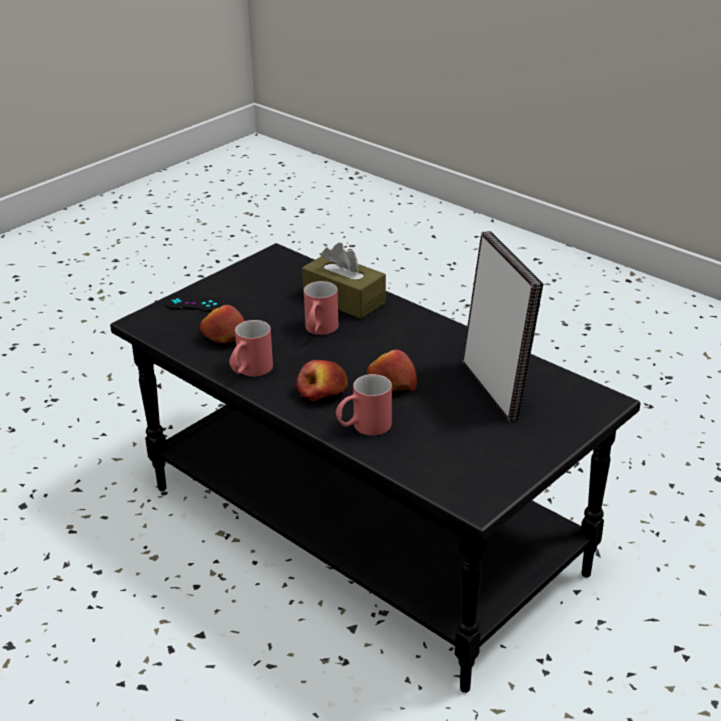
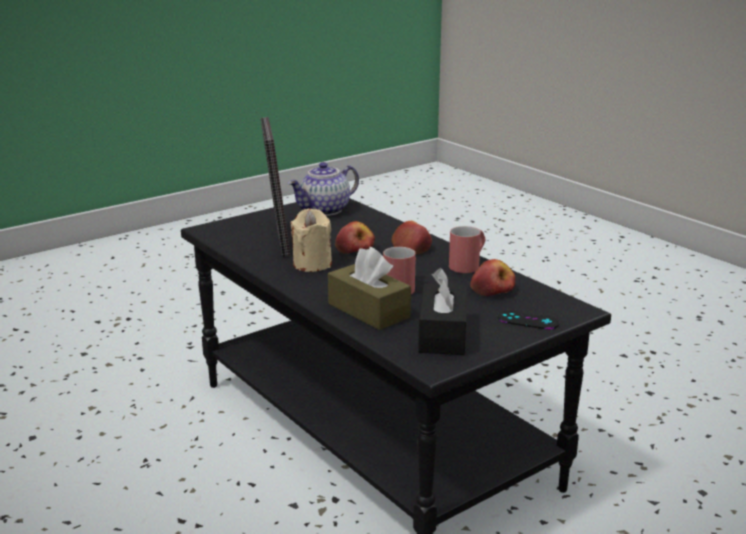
camera: 170 degrees left, 10 degrees down
(271, 282) = (442, 334): none -> black tissue box
(363, 427) = (387, 230): red mug -> none
(429, 352) = (312, 264): none -> beige candle
(471, 465) = (325, 210): none -> teapot

